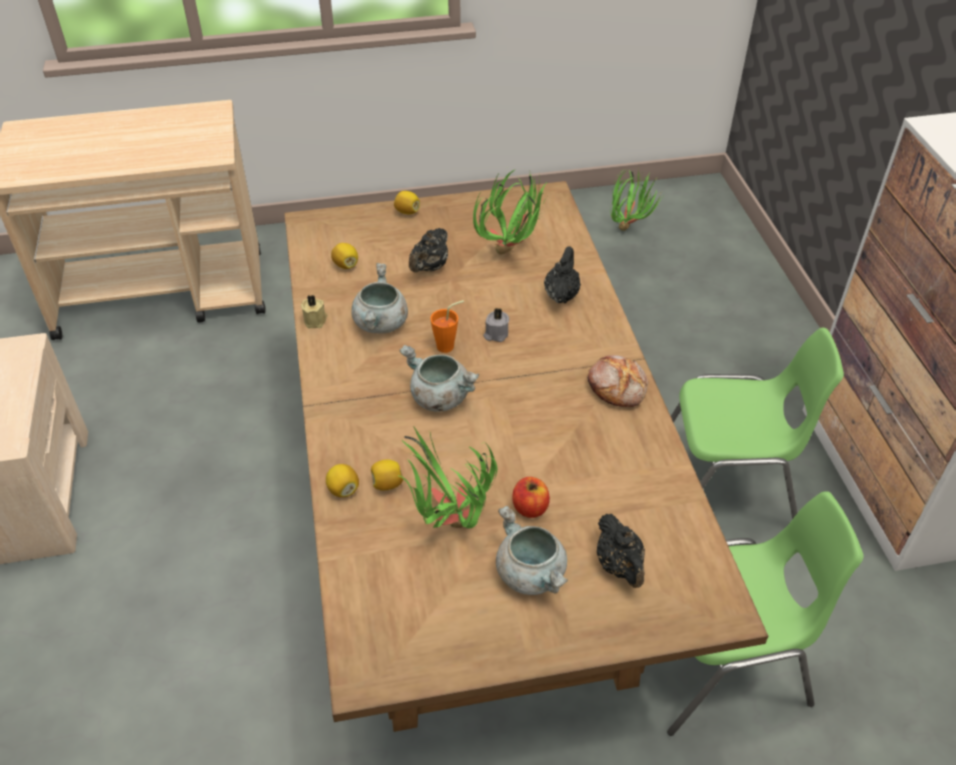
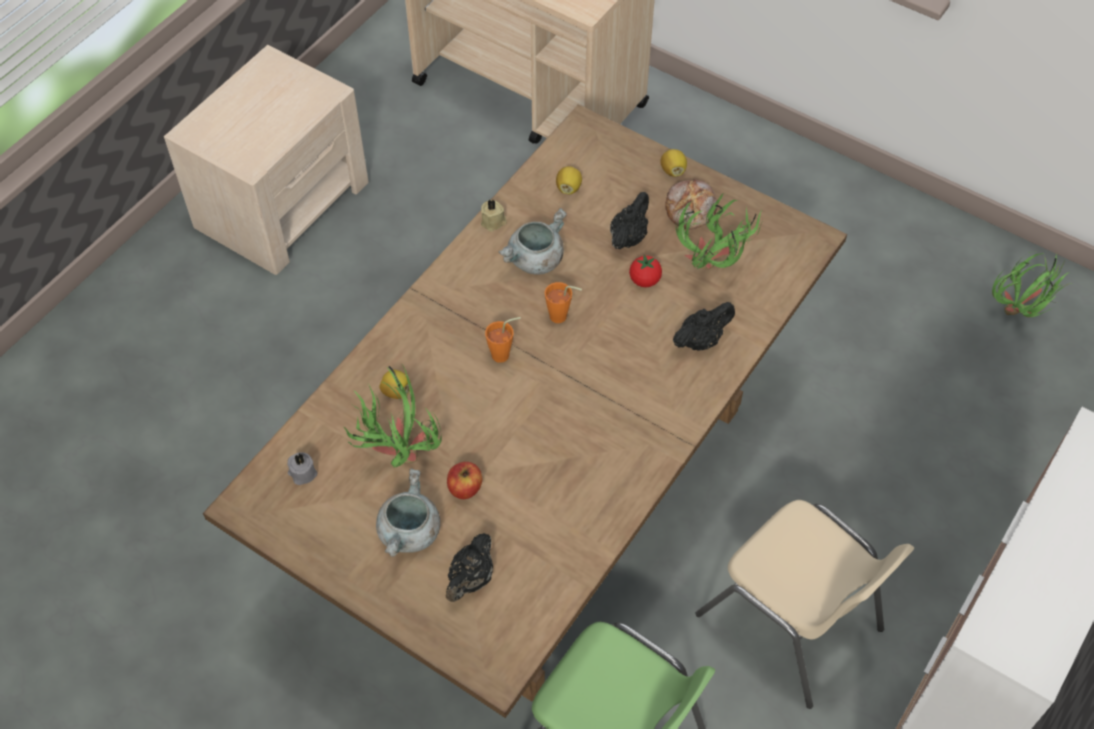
camera: 45 degrees right, 10 degrees up
(343, 489) = (365, 372): lemon -> none
(429, 267) = (628, 237): black teapot -> black teapot turned 135 degrees clockwise
(438, 397) = (504, 354): grey cooking pot -> orange cup
(476, 285) = (644, 280): none -> tomato
(495, 334) = (607, 335): grey candle -> grey candle (302, 473)
(617, 387) = (642, 452): bread -> bread (691, 209)
(726, 487) = (792, 623): green chair -> beige chair

